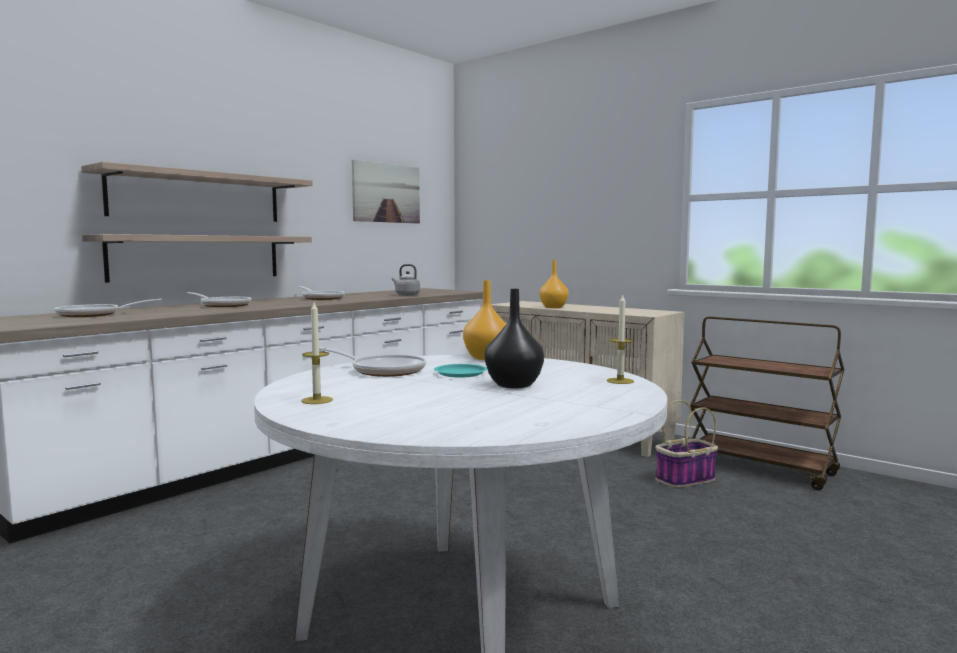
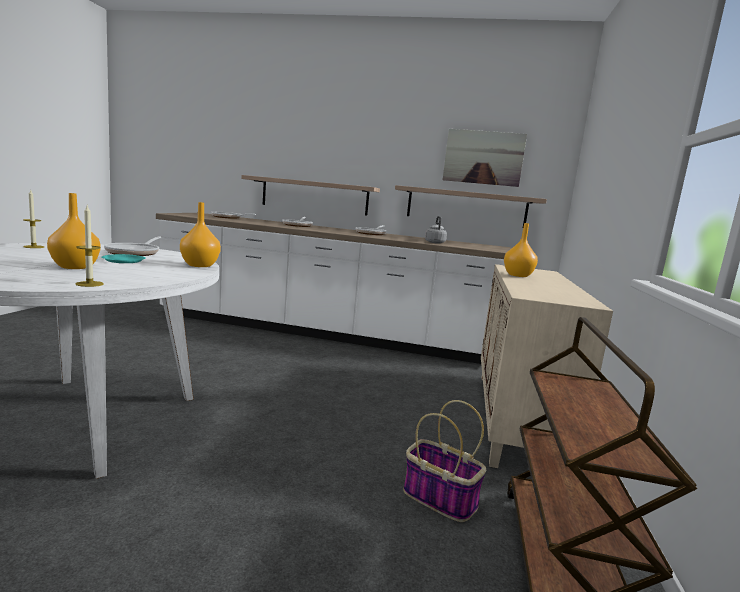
camera: 60 degrees right, 5 degrees up
(197, 197) = (319, 157): shelf -> shelf (466, 207)
(515, 385) = (75, 267): black vase -> orange vase

